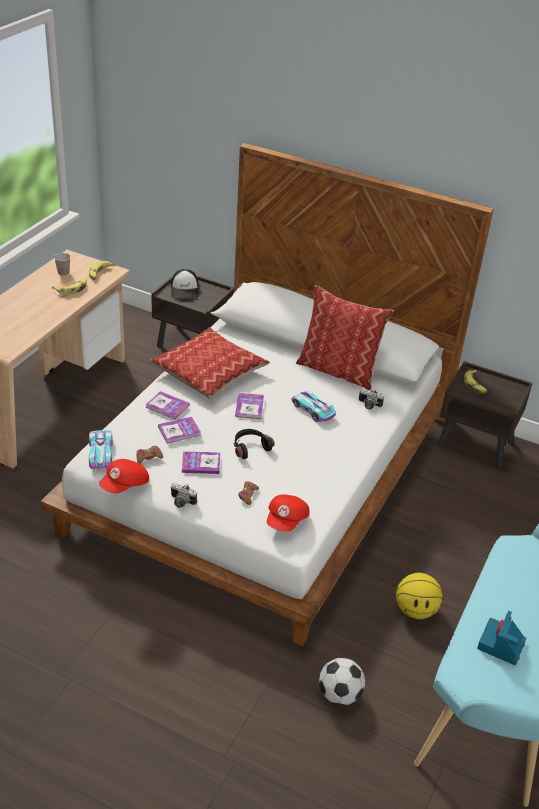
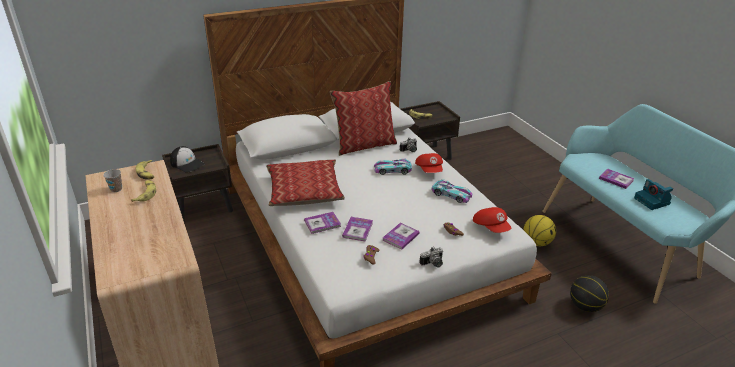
camera: 50 degrees left, 5 degrees down
(100, 453) = (340, 279): toy car -> toy car (451, 195)
(125, 485) = (390, 282): red cap -> red cap (429, 170)
(249, 407) = (364, 190): book -> book (616, 179)
(250, 447) = (404, 209): black headphones -> none
(339, 695) = (585, 306): football -> basketball

